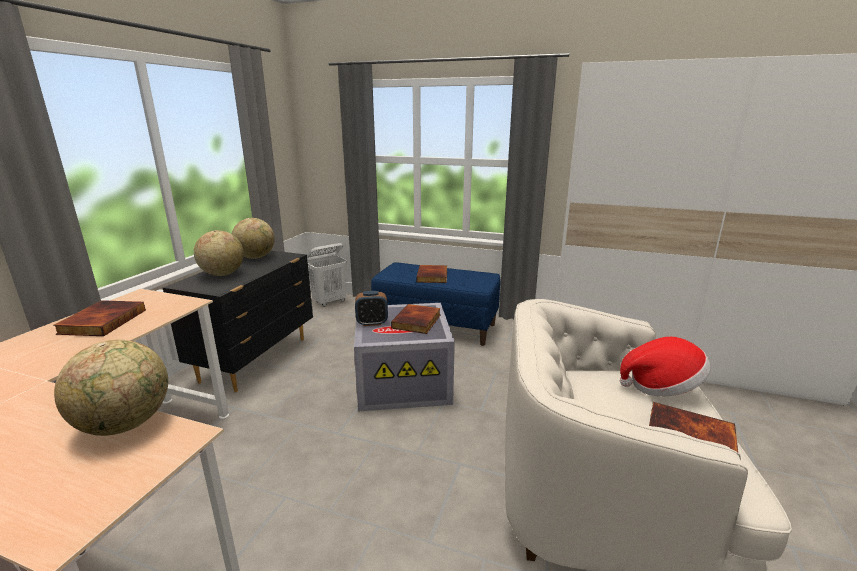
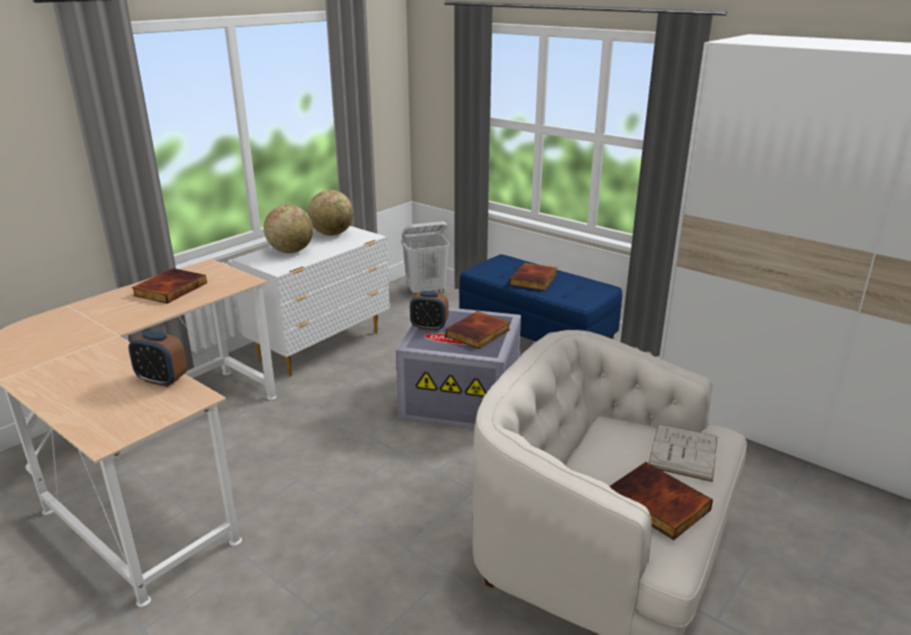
camera: 20 degrees right, 5 degrees up
(126, 424) = (162, 380): globe -> alarm clock
(257, 359) = (322, 346): black dresser -> white dresser
(662, 387) = (683, 452): hat -> white book

